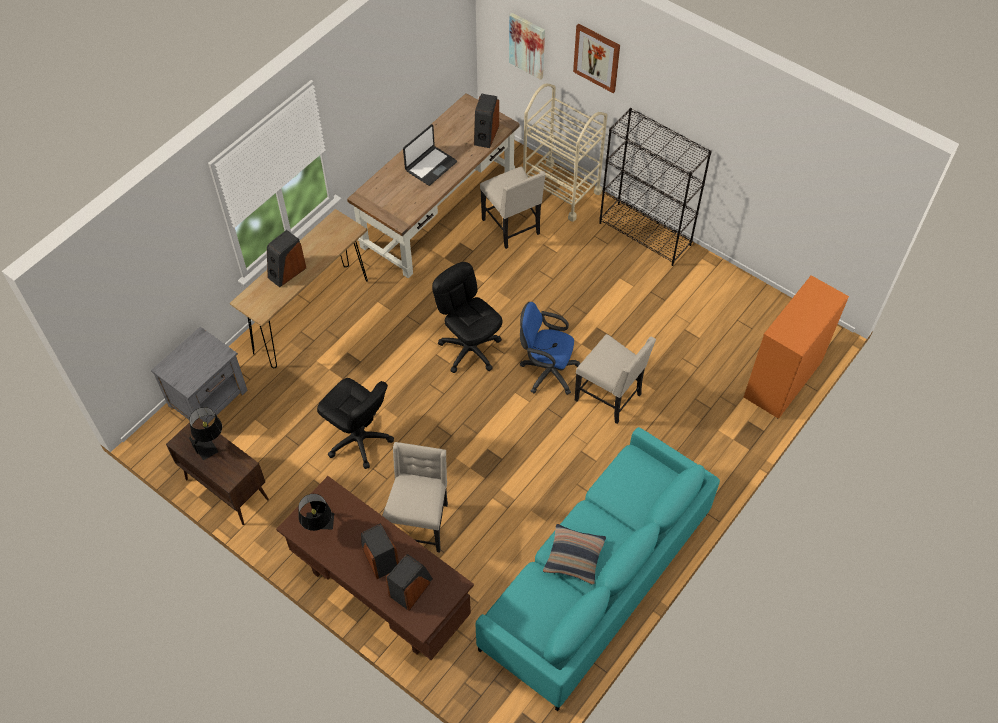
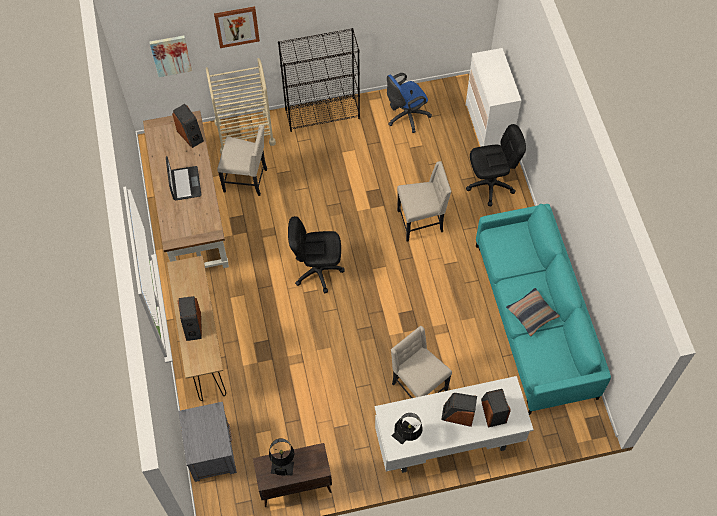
camera: 50 degrees left, 5 degrees up
(359, 440) = (327, 381): black office chair -> black office chair (490, 185)
(380, 594) = (448, 443): brown desk -> white desk
(546, 371) = (372, 241): blue office chair -> blue office chair (405, 116)
(782, 379) = (487, 127): orange dresser -> white dresser

